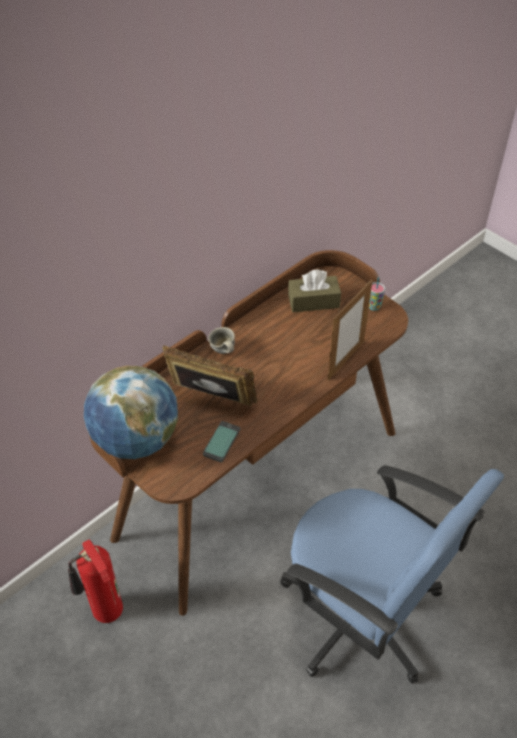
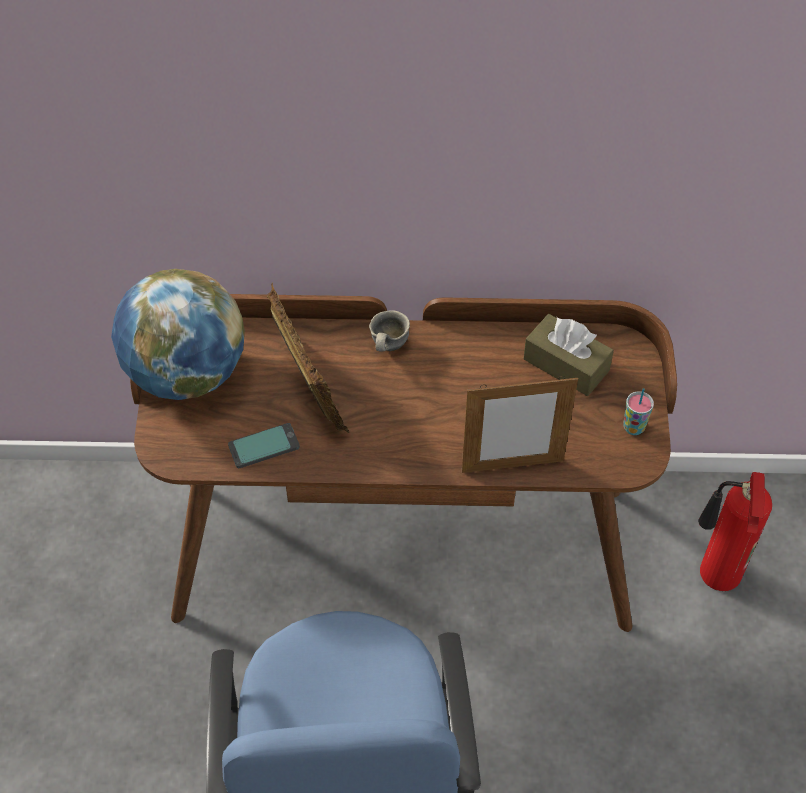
camera: 45 degrees right, 5 degrees up
(106, 612) = (109, 552): fire extinguisher -> fire extinguisher (715, 575)

